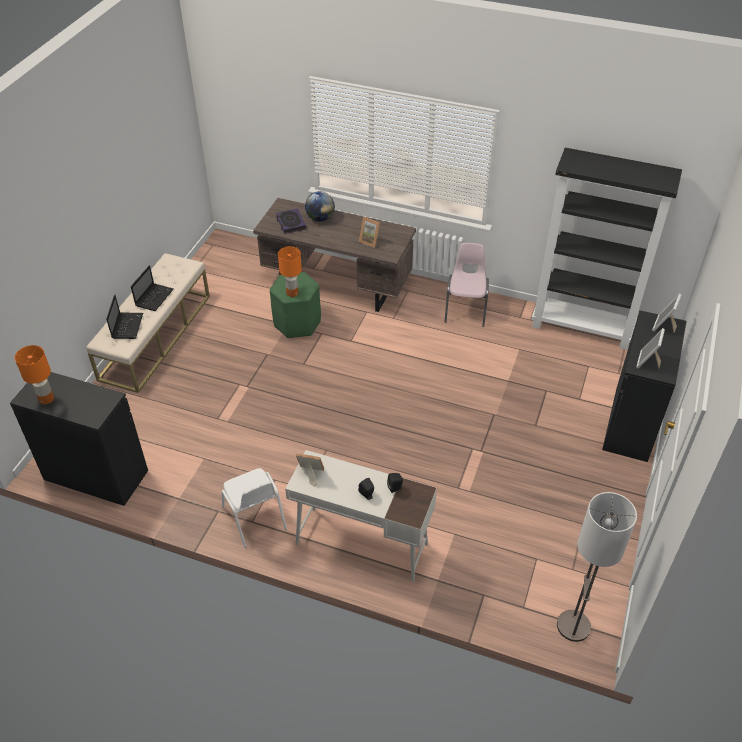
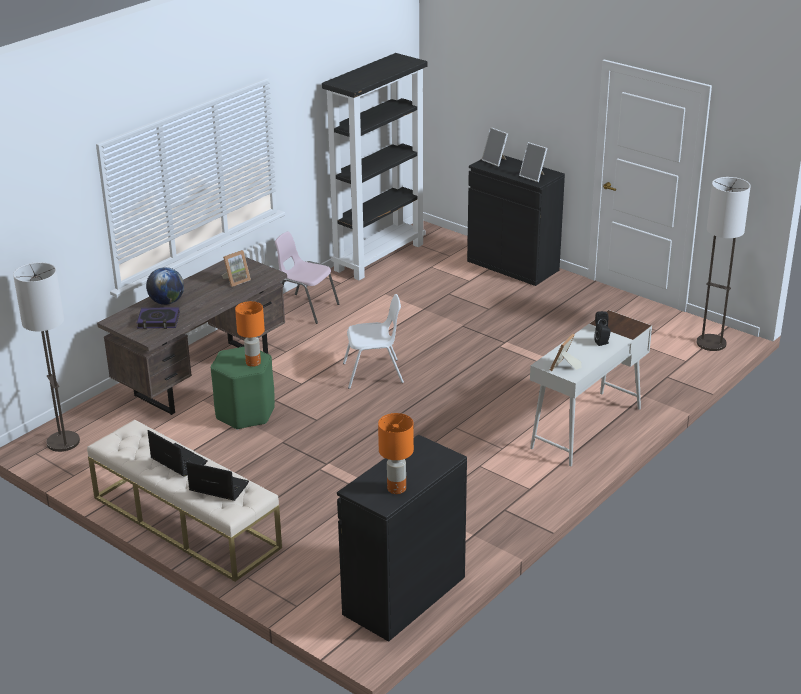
camera: 70 degrees left, 15 degrees down
(229, 251) = (63, 442): none -> floor lamp
(255, 519) = (526, 486): white chair -> white chair (374, 373)

